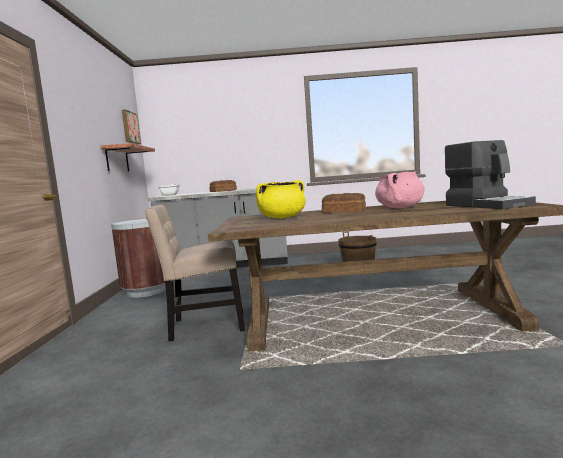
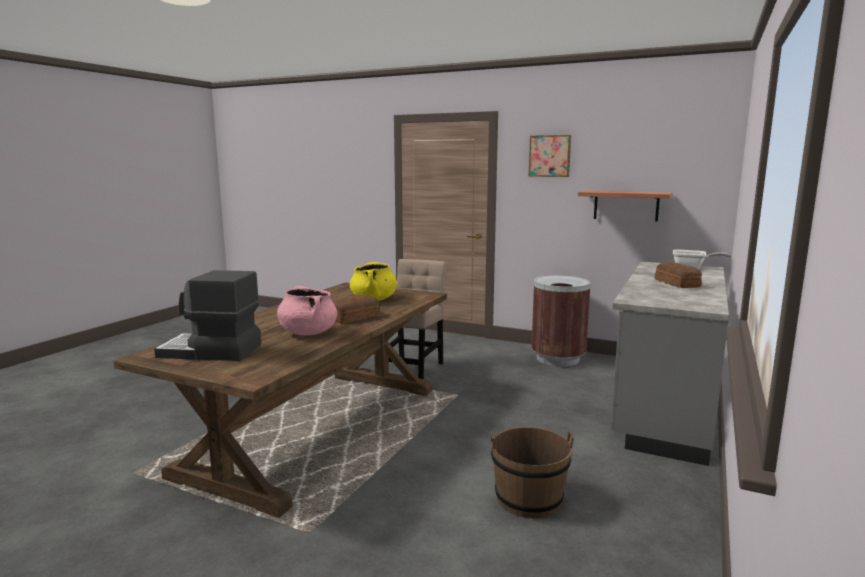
camera: 115 degrees right, 5 degrees up
(129, 127) = (690, 158): picture -> picture (550, 156)

